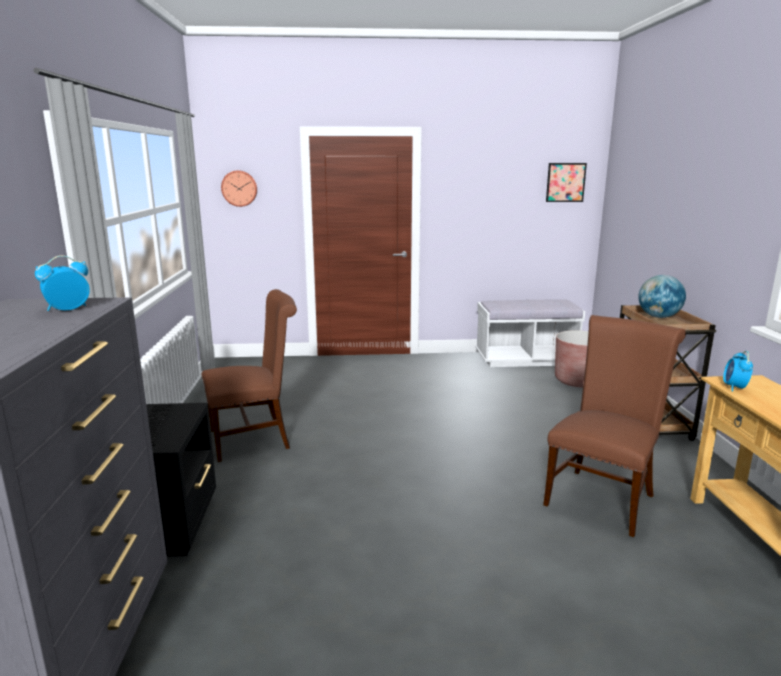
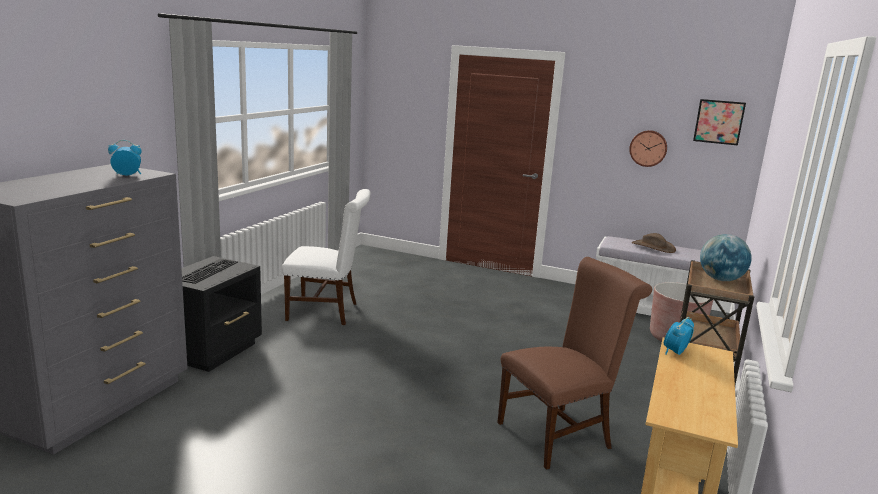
camera: 25 degrees right, 0 degrees up
(239, 188) = (396, 97): wall clock -> wall clock (648, 148)
(255, 438) = (327, 311): brown chair -> white chair
(530, 303) = (653, 247): none -> brown hat

